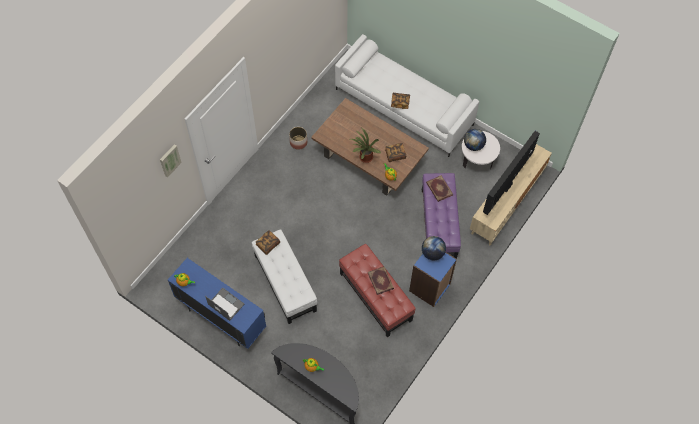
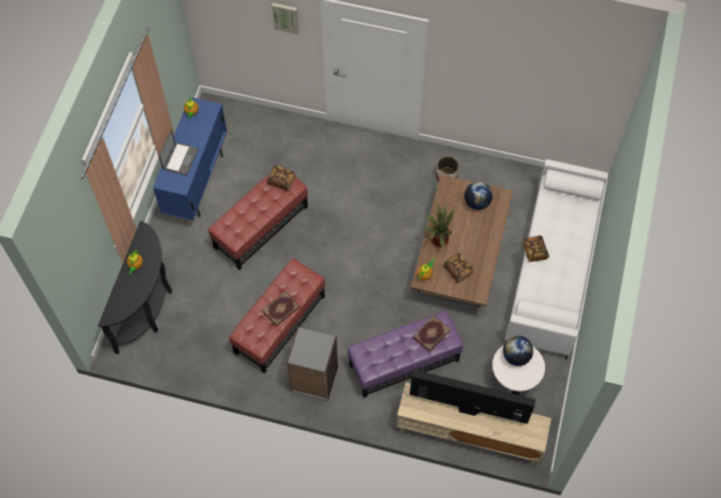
camera: 70 degrees right, 0 degrees up
(285, 283) = (261, 227): white ottoman -> red ottoman
(430, 288) = (314, 379): blue bookcase -> grey bookcase
(432, 253) = (322, 343): globe -> globe (477, 202)

